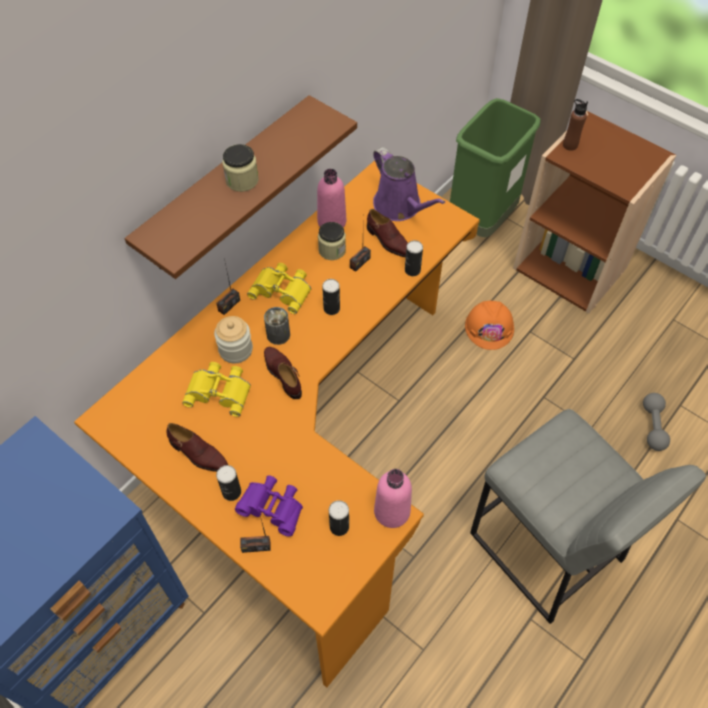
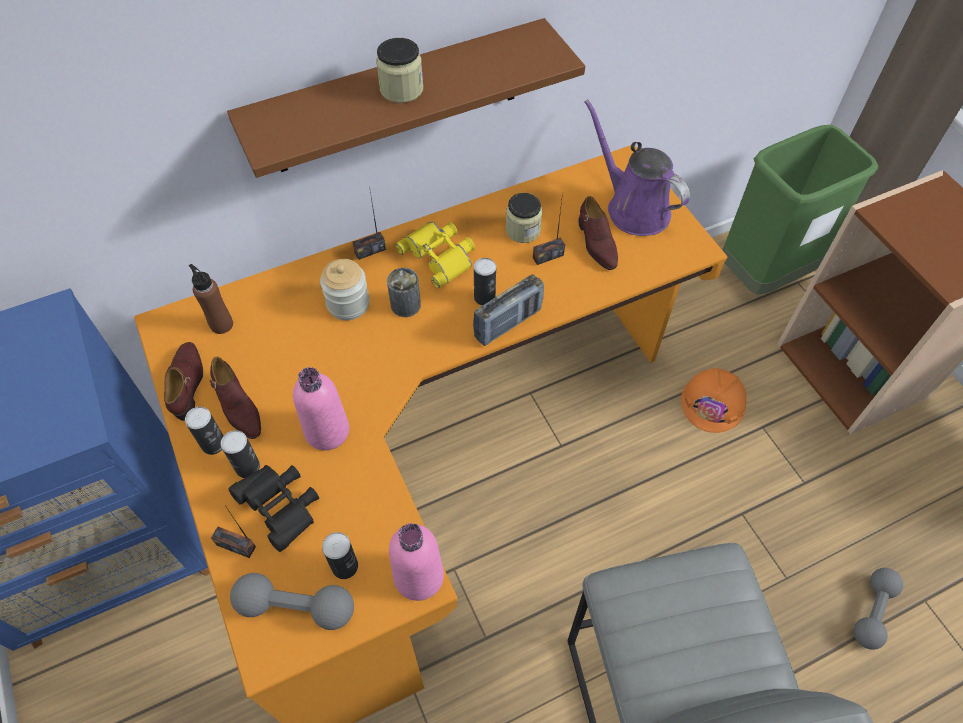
camera: 25 degrees right, 0 degrees up
(220, 390) = (304, 343): yellow binoculars -> none
(273, 509) = (282, 509): purple binoculars -> black binoculars
(283, 374) = (384, 353): brown shoe -> brown shoe (188, 383)
(322, 566) = (296, 607): none -> grey dumbbell
(332, 222) = (540, 198): pink bottle -> pink bottle (327, 431)
(358, 320) = (508, 323): none -> radio
(400, 207) = (633, 208): purple watering can -> purple watering can turned 150 degrees clockwise
(412, 270) = (607, 288): can -> can (213, 444)
(570, 145) = (897, 205): brown bottle -> brown bottle (221, 324)

